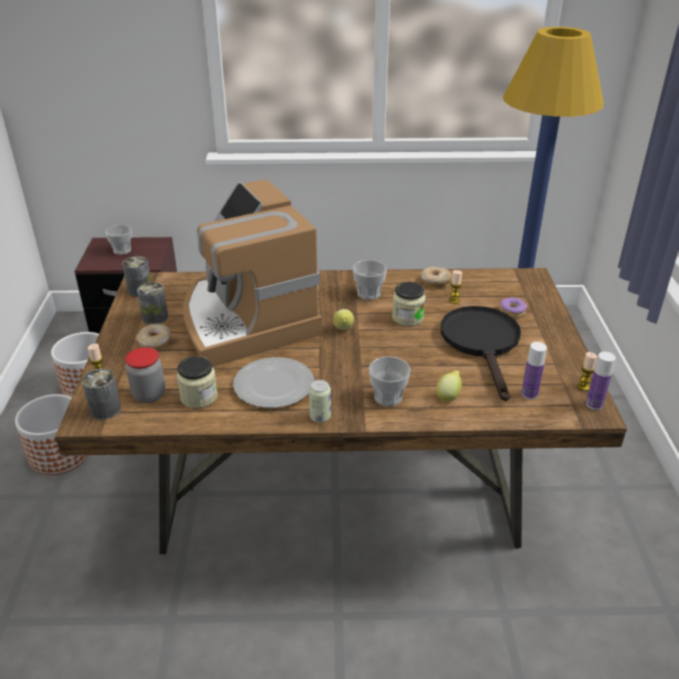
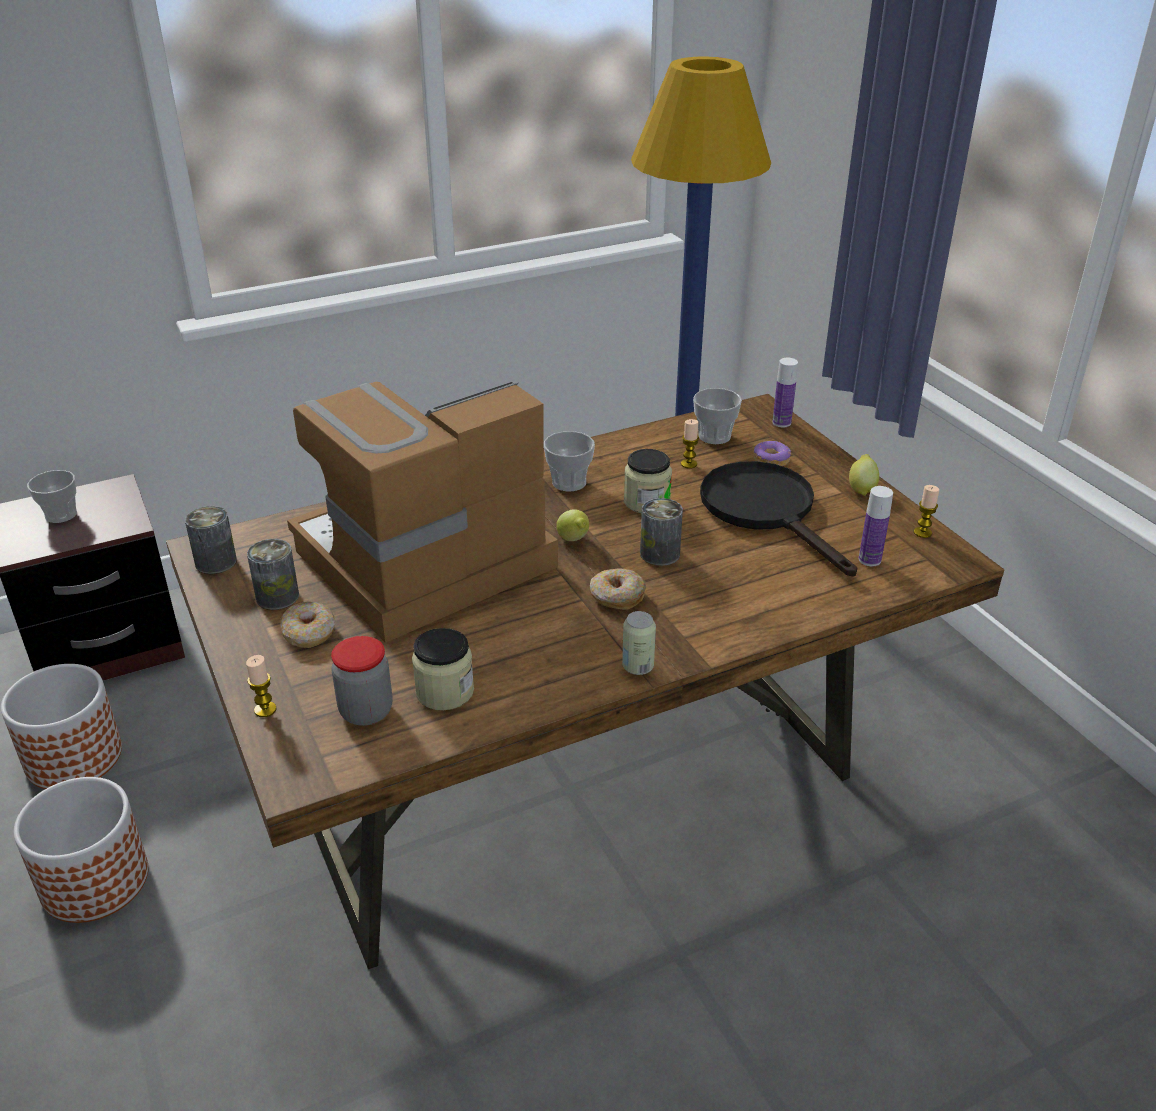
camera: 25 degrees left, 0 degrees up
(105, 409) = (315, 754): can -> can (660, 553)
(246, 319) = (423, 562): coffee machine -> coffee machine turned 105 degrees clockwise
(275, 385) = (541, 643): plate -> none
(388, 397) = (704, 614): cup -> cup (714, 436)
(435, 282) = (644, 445): donut -> donut (616, 596)
(448, 396) = (778, 591): lemon -> lemon (861, 489)
(594, 404) = (950, 551): bottle -> bottle (781, 423)

